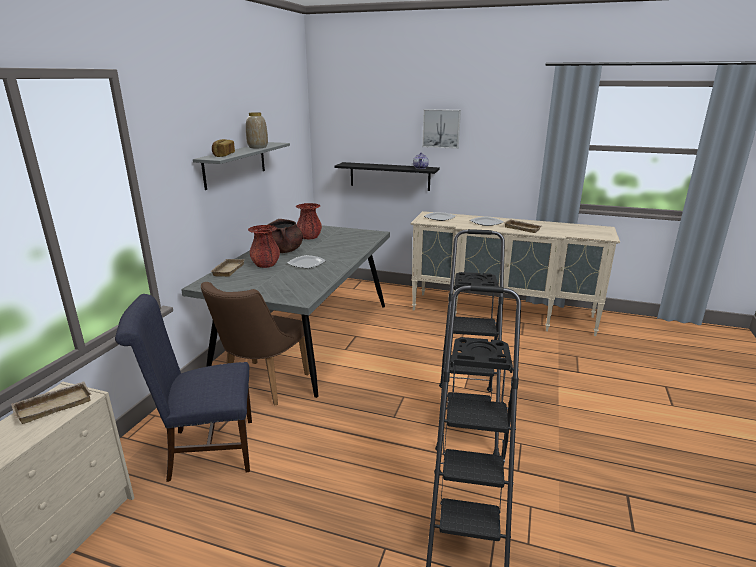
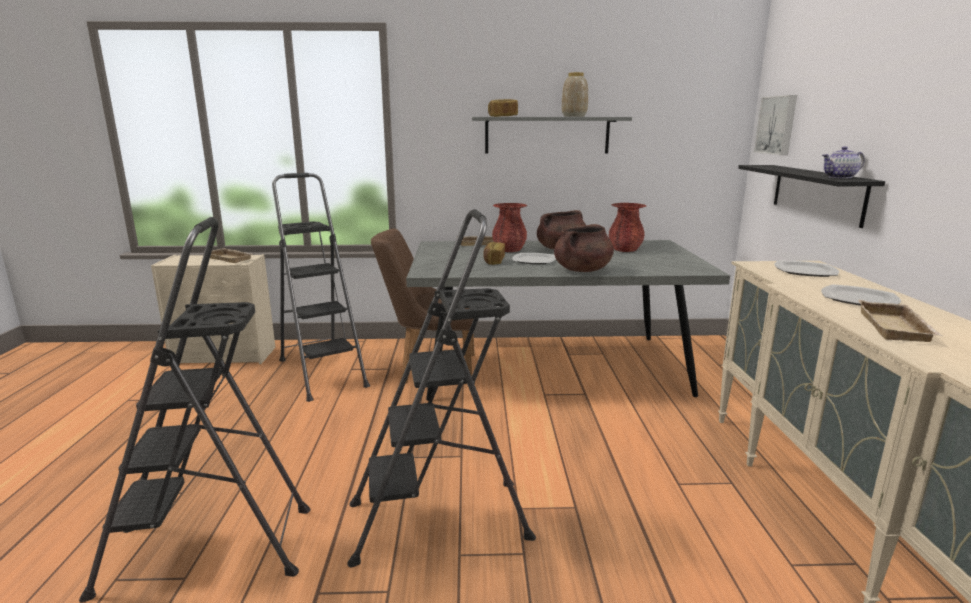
camera: 70 degrees right, 5 degrees down
(205, 450) = (322, 371): blue chair -> step ladder
(294, 274) = (493, 261): none -> bread
(347, 256) = (582, 270): none -> brown cooking pot
(441, 128) = (903, 98): picture -> picture (777, 125)

